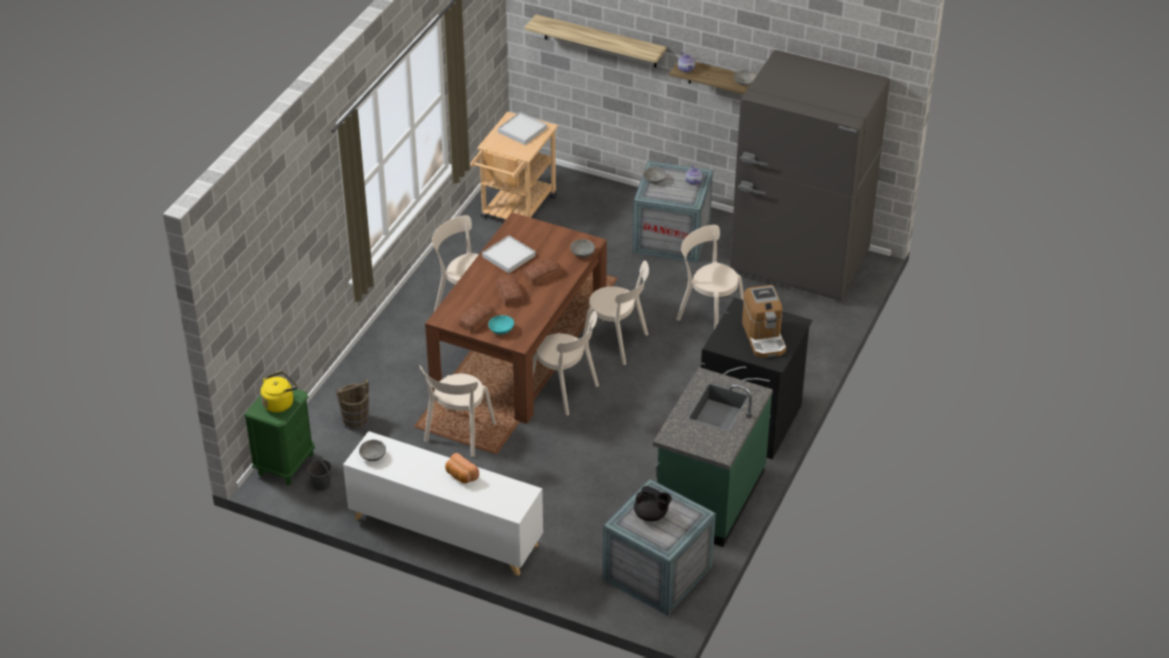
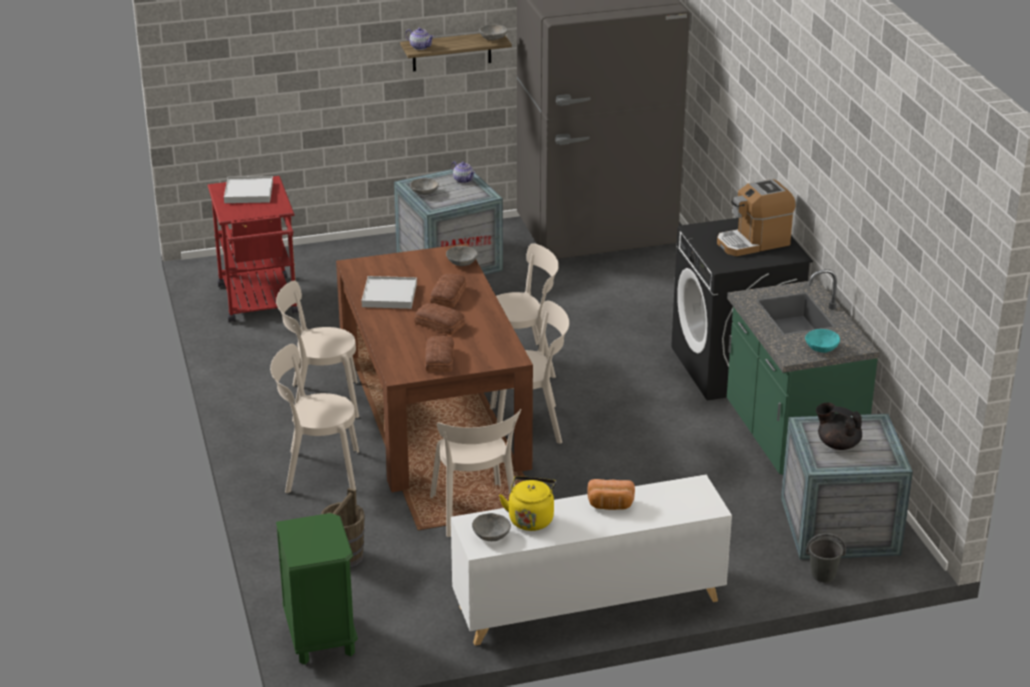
camera: 40 degrees left, 10 degrees down
(280, 403) = (317, 537): yellow kettle -> yellow kettle (531, 519)
(321, 484) = (390, 634): grey bucket -> grey bucket (822, 575)
(501, 330) = (478, 356): turquoise bowl -> turquoise bowl (822, 348)
(515, 211) = (260, 303): beige cart -> red cart
(600, 41) = (294, 57): shelf -> none
(651, 515) = (837, 444): black teapot -> black teapot turned 135 degrees counterclockwise
(708, 315) = (573, 305): beige chair -> beige chair (317, 471)
(764, 337) = (753, 242): coffee machine -> coffee machine turned 120 degrees clockwise

